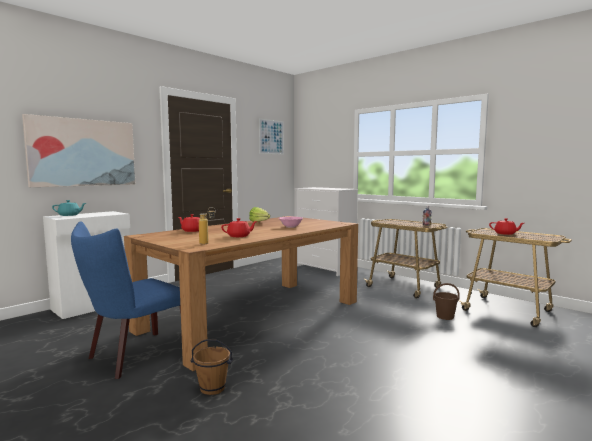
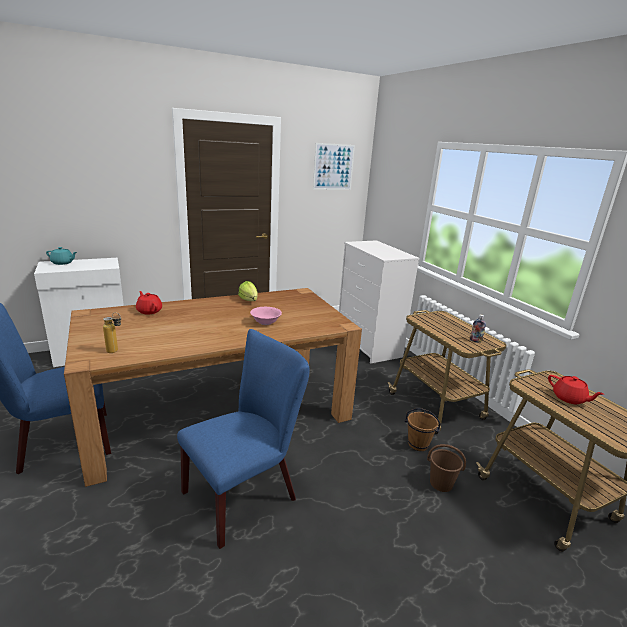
camera: 20 degrees right, 15 degrees up
(83, 152) = (78, 193): picture -> none
(212, 389) = (77, 523): brown bucket -> brown bucket (418, 445)
(239, 236) = (174, 338): red teapot -> none
(326, 346) = (246, 493): none -> blue chair

